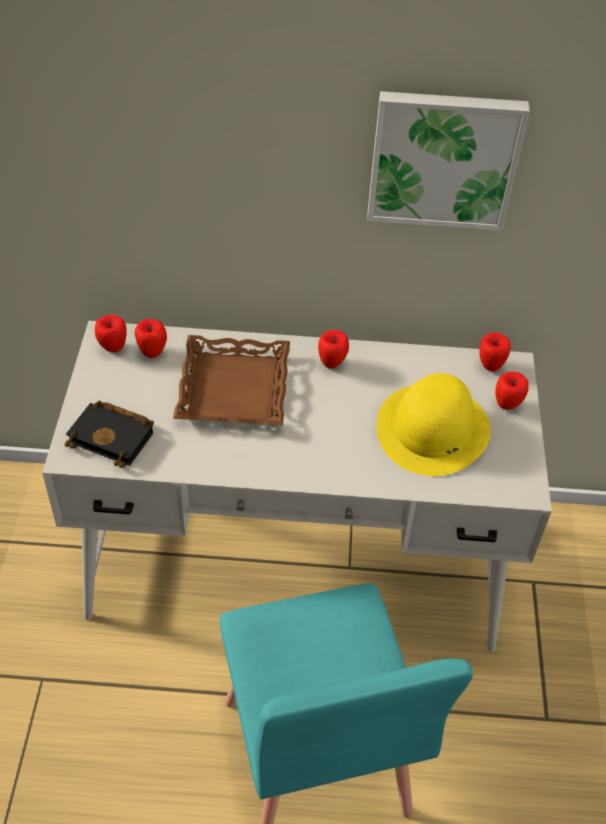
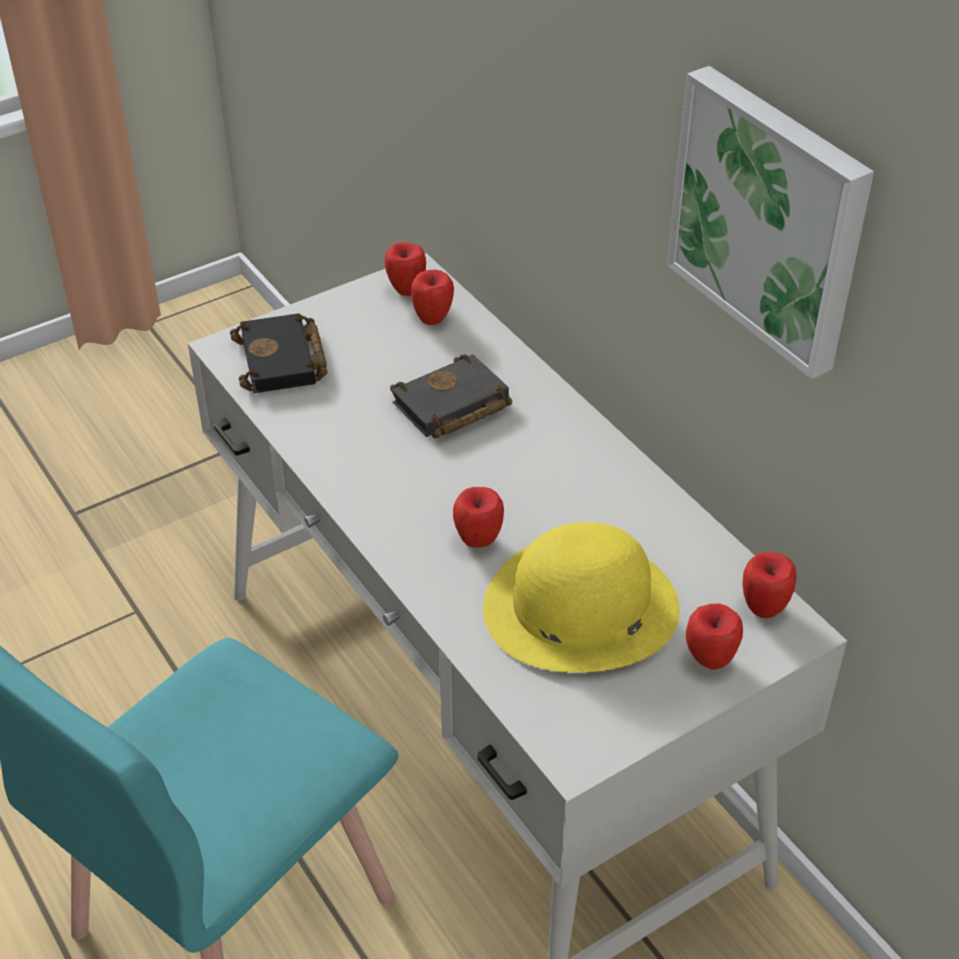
camera: 55 degrees right, 5 degrees down
(235, 389) = (451, 407): brown tray -> black book
(332, 363) = (585, 461): apple -> apple (478, 541)

